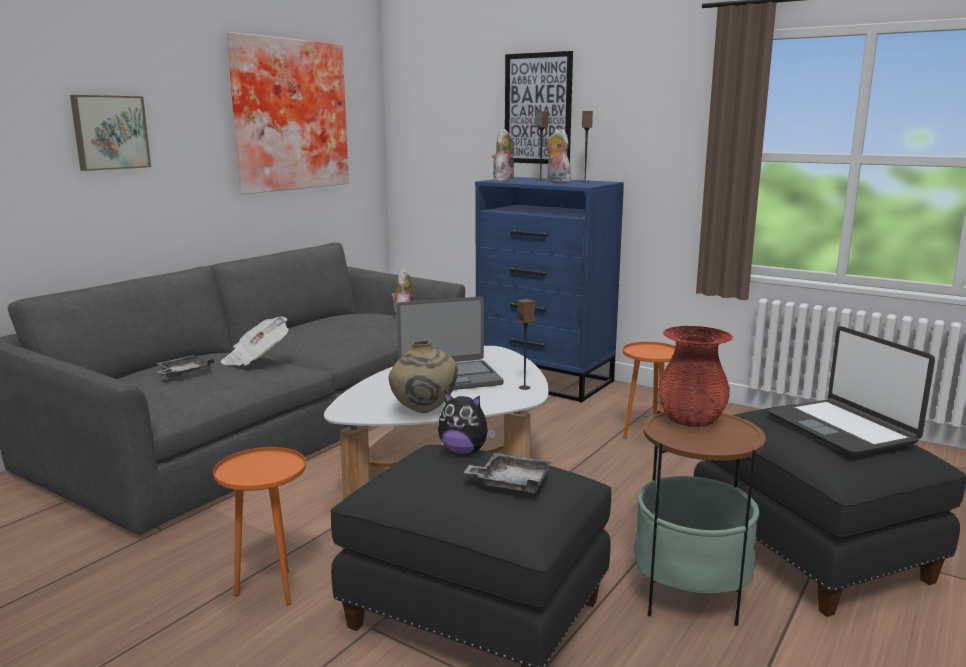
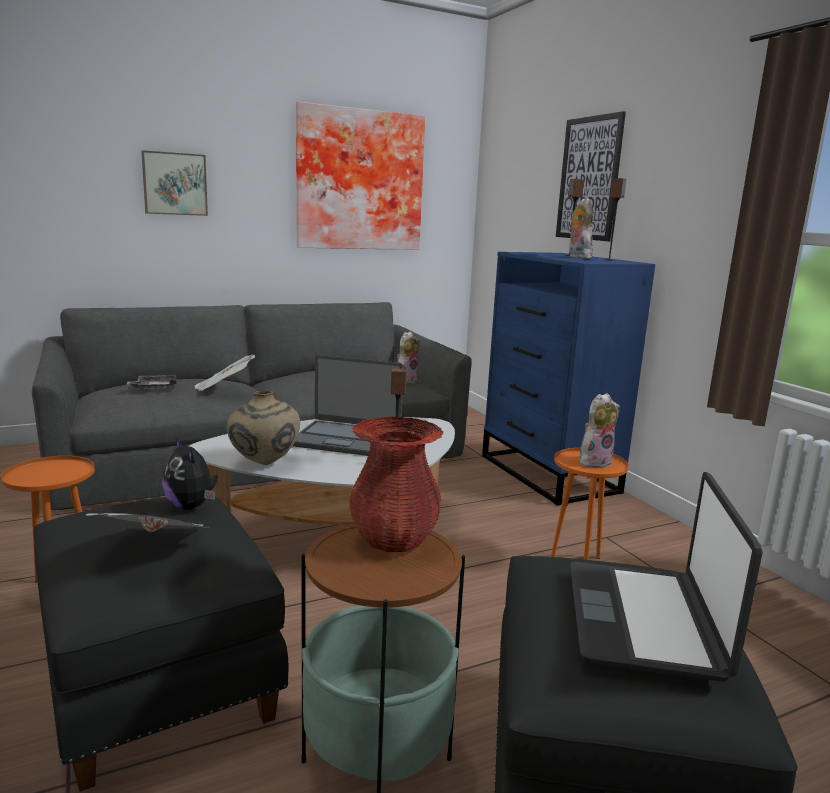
camera: 30 degrees right, 0 degrees up
(502, 180) = (527, 253): plush toy -> plush toy (594, 461)
(511, 482) = (157, 549): grey tray -> newspaper

